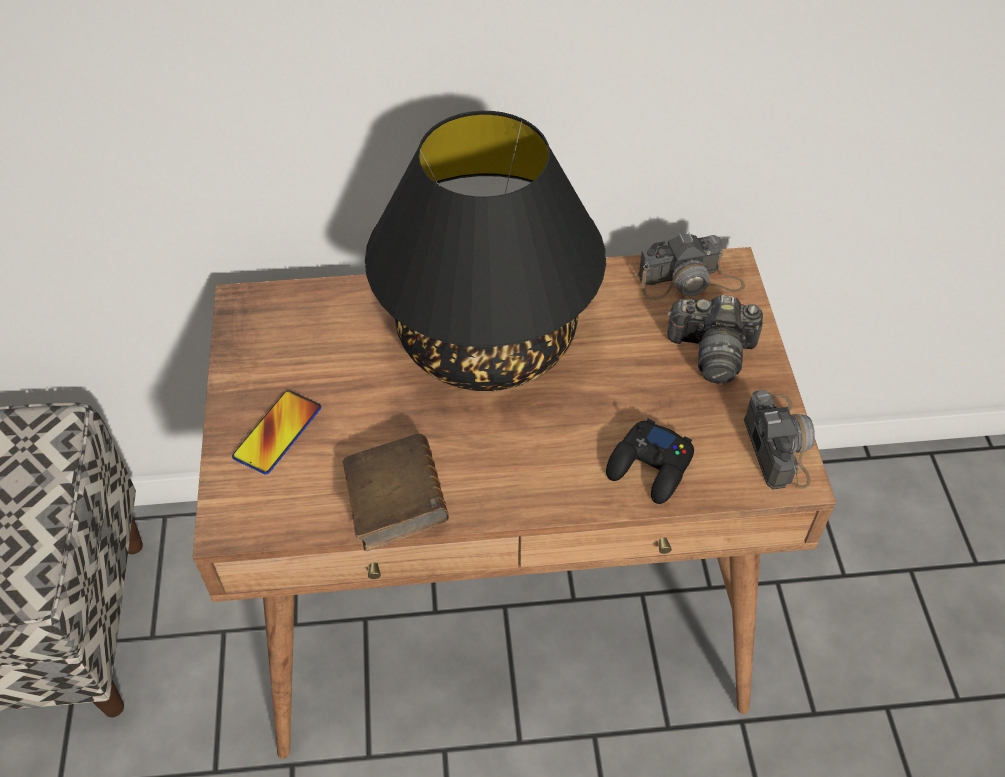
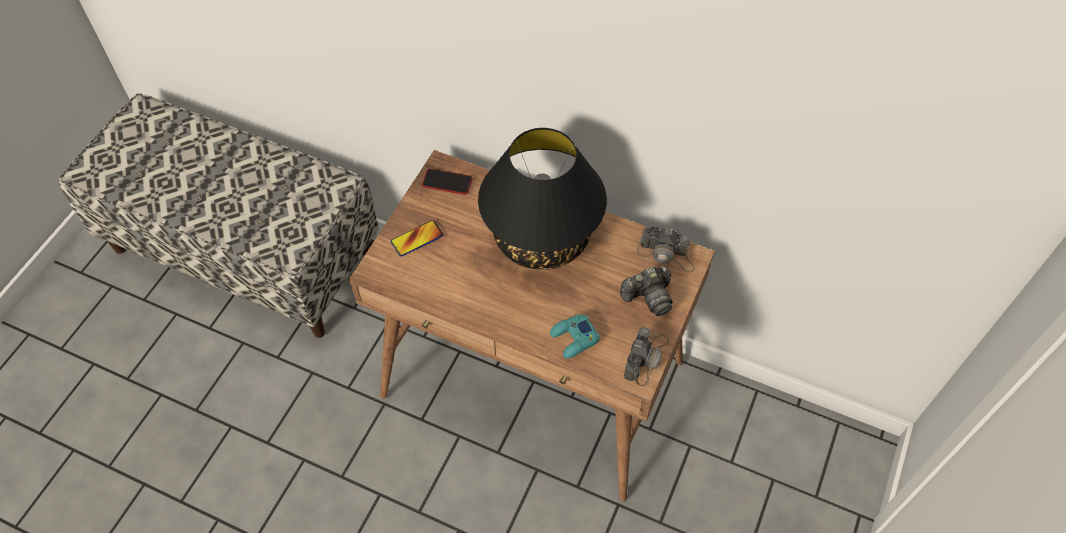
camera: 30 degrees right, 5 degrees up
(272, 323) = (447, 182): none -> phone
(396, 508) = (446, 300): brown book -> none
(650, 467) = (574, 339): black game controller -> turquoise game controller
(712, 352) = (648, 297): camera -> camera turned 60 degrees counterclockwise

